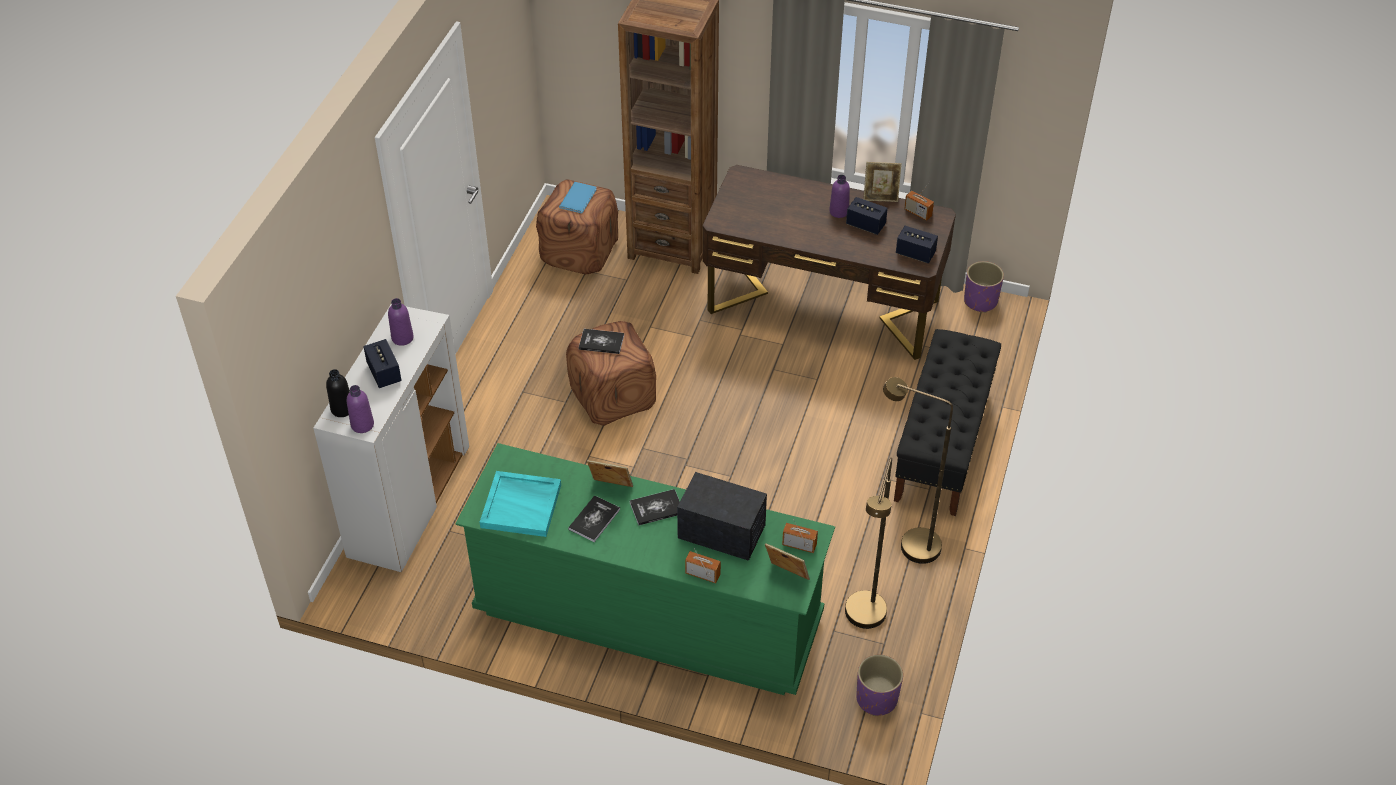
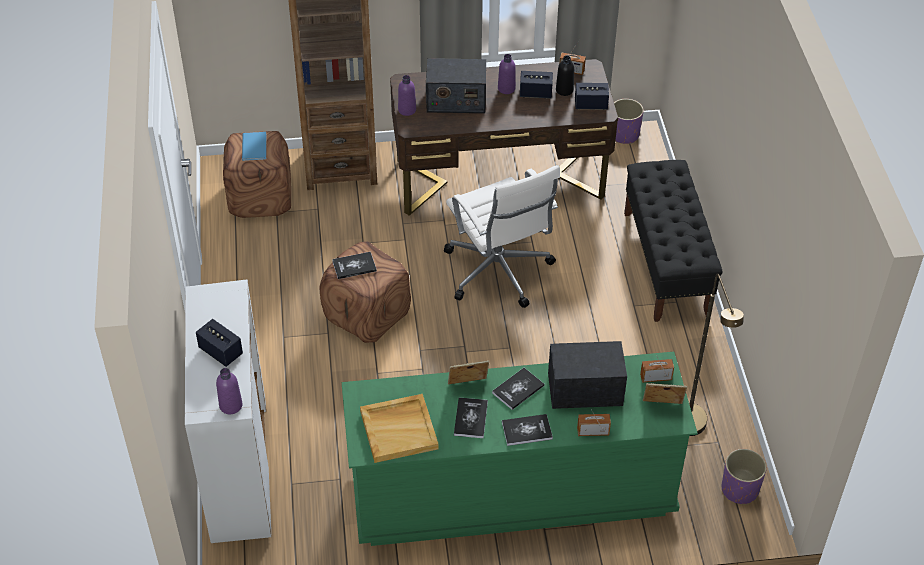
camera: 25 degrees left, 0 degrees up
(342, 409) = (202, 398): black bottle -> black bottle (564, 90)
(402, 338) = (217, 314): purple bottle -> purple bottle (407, 110)
(522, 505) = (399, 429): turquoise tray -> beige tray
(640, 550) = (527, 430): none -> book
(765, 399) = (499, 272): none -> white office chair
(780, 208) = (455, 100): none -> radio
(880, 197) = (533, 66): picture frame -> none
(909, 544) = (688, 353): brown floor lamp -> none

